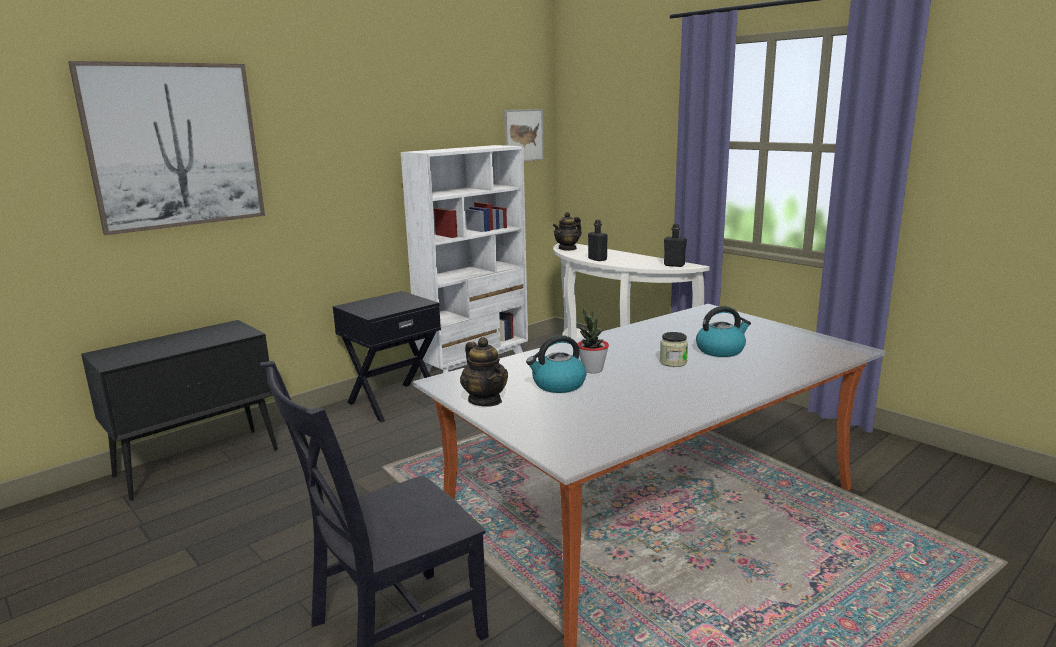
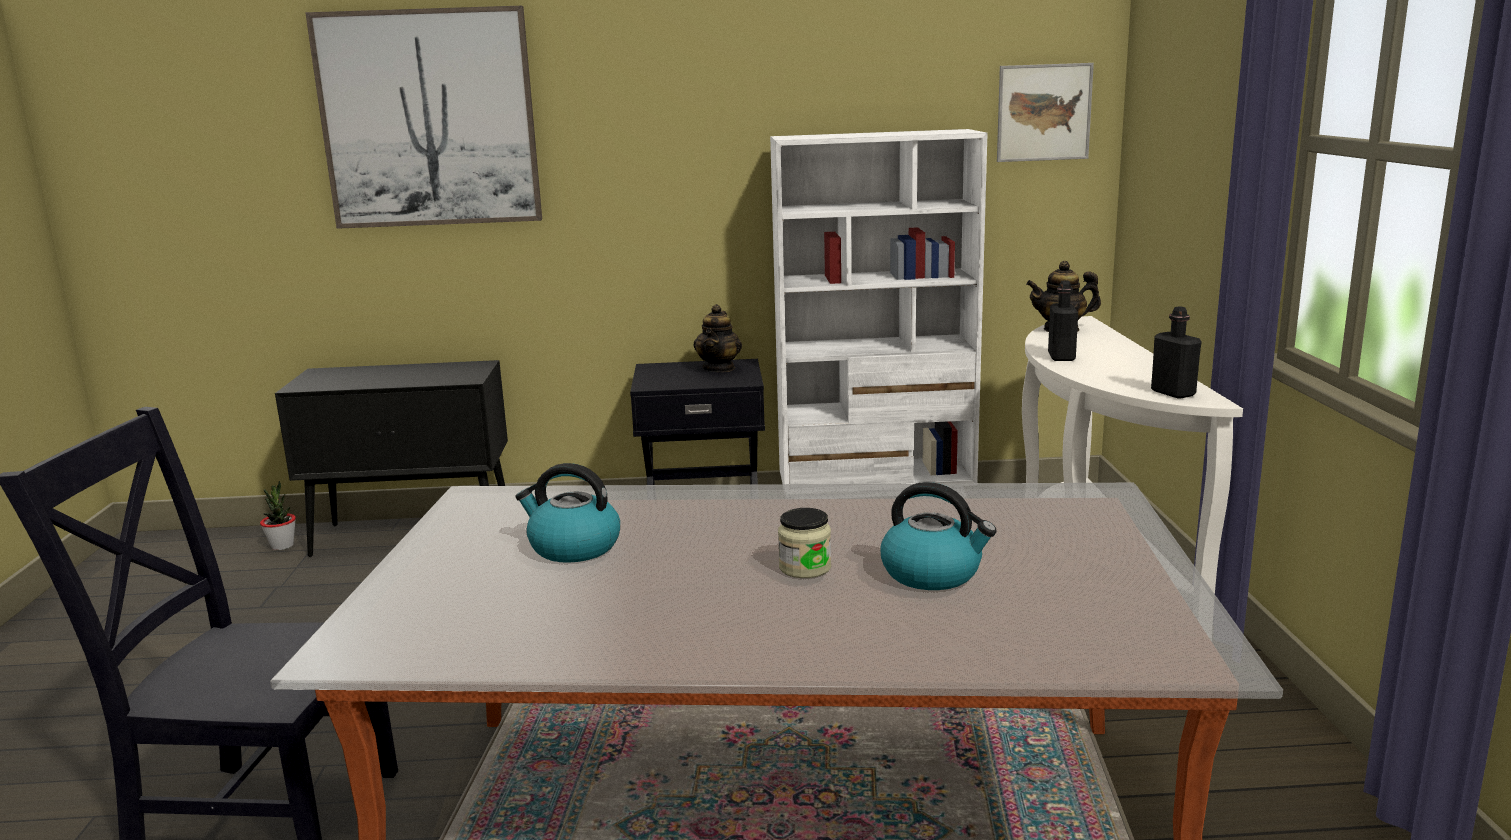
camera: 40 degrees right, 0 degrees up
(485, 400) = (450, 539): teapot -> teapot (719, 368)
(592, 369) = (668, 540): potted plant -> potted plant (282, 546)

